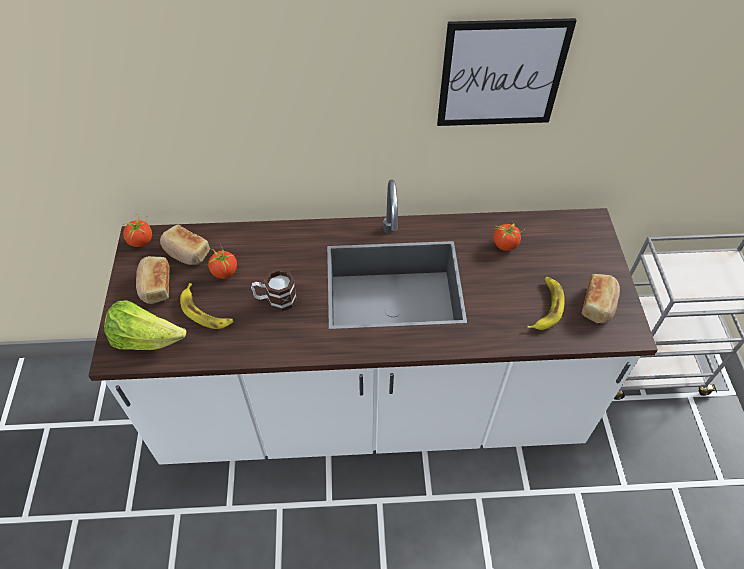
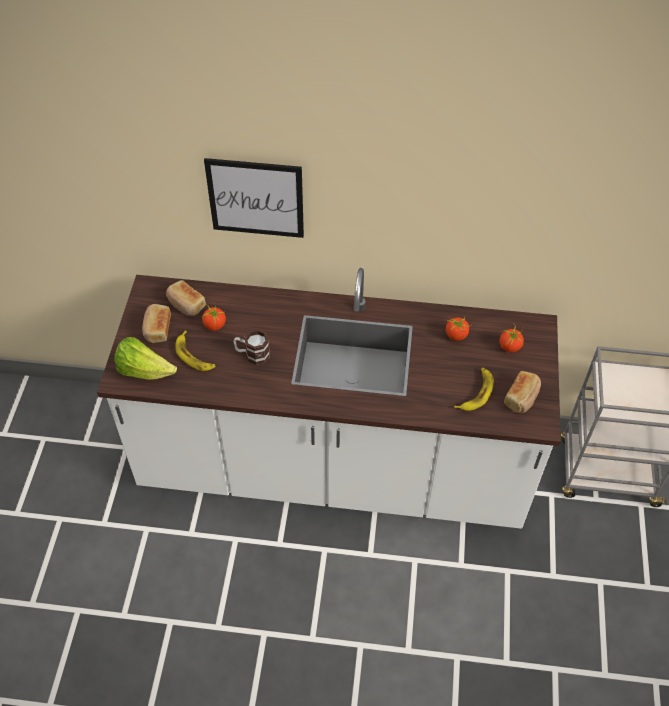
camera: 10 degrees right, 0 degrees up
(141, 241) = (150, 289): tomato -> tomato (509, 346)
(501, 74) = (456, 197): picture -> picture (256, 198)

